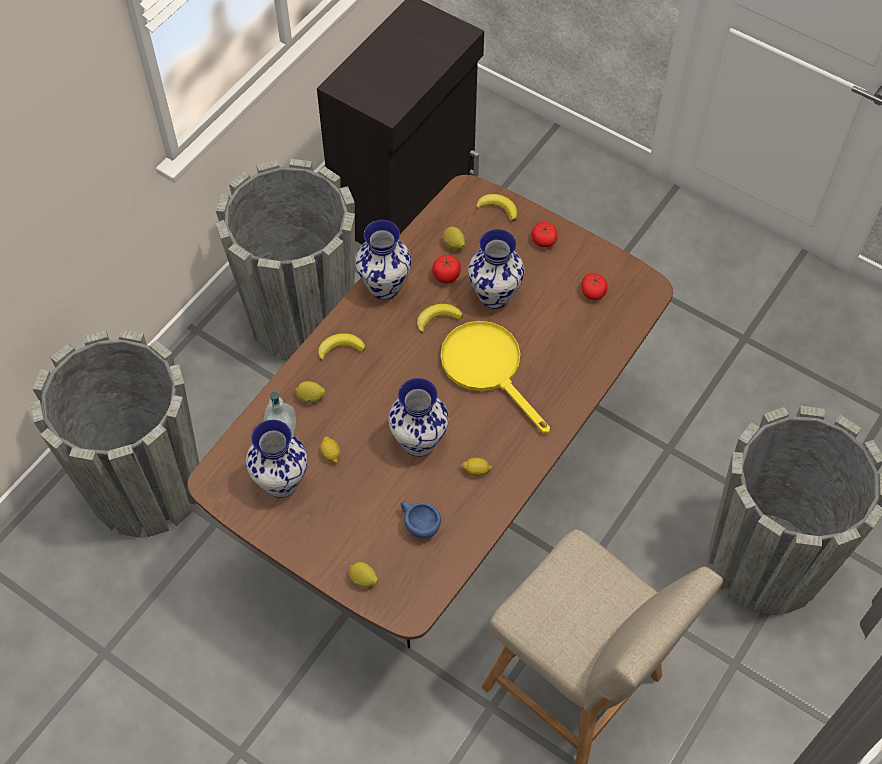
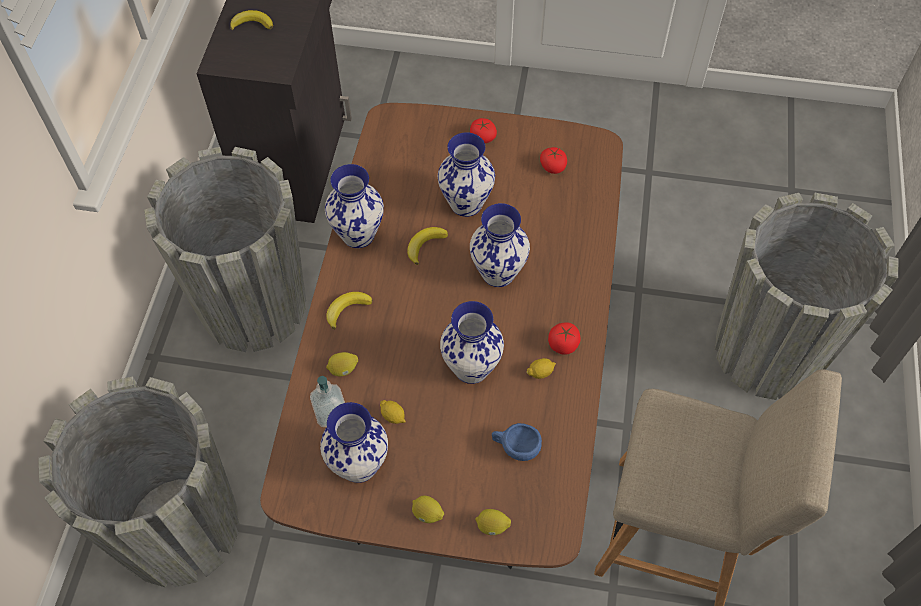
camera: 25 degrees left, 0 degrees up
(446, 276) = (411, 203): tomato -> tomato (563, 345)
(453, 244) = (402, 171): lemon -> lemon (427, 514)
(488, 368) = (498, 272): yellow frying pan -> vase
(498, 208) = (425, 124): banana -> banana (252, 24)

